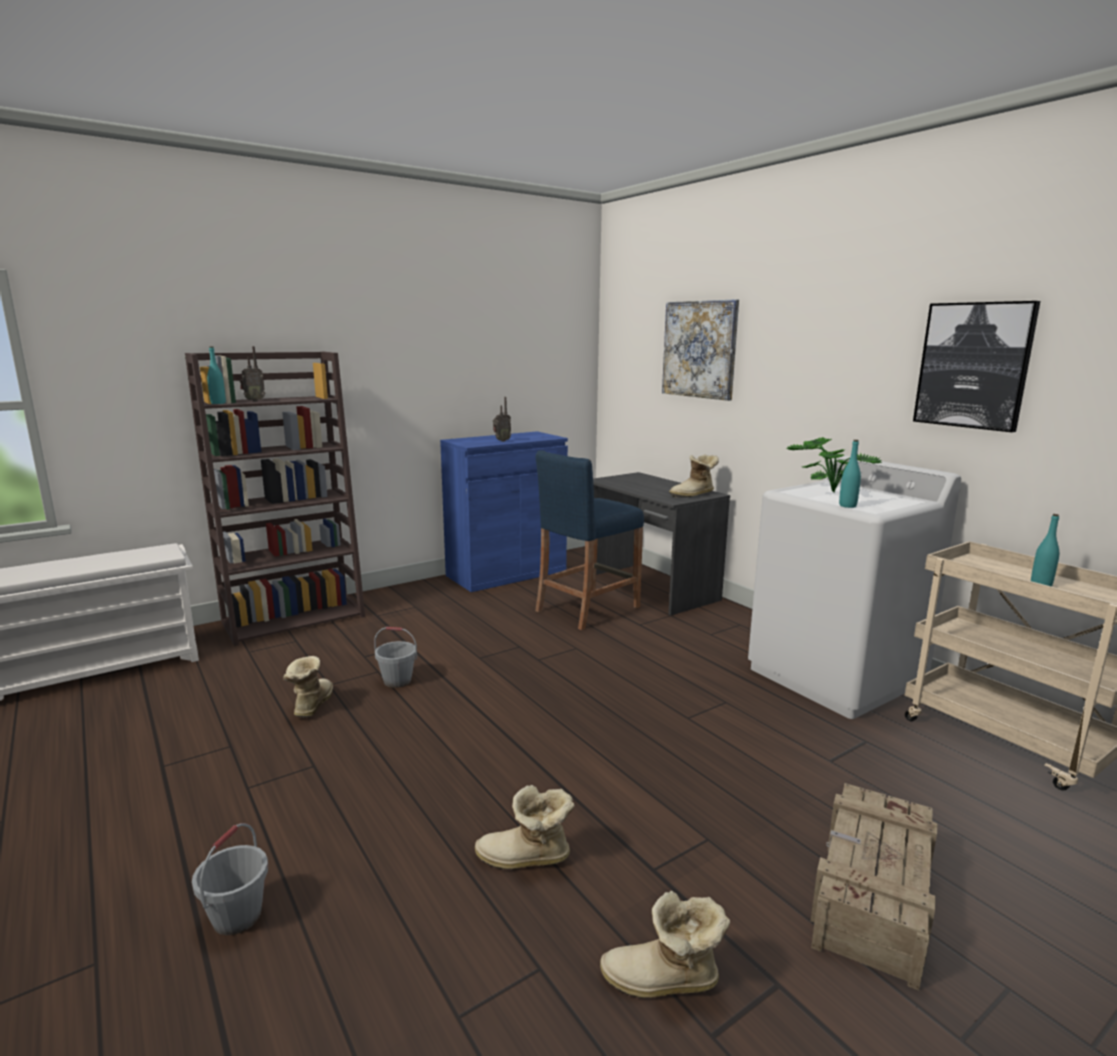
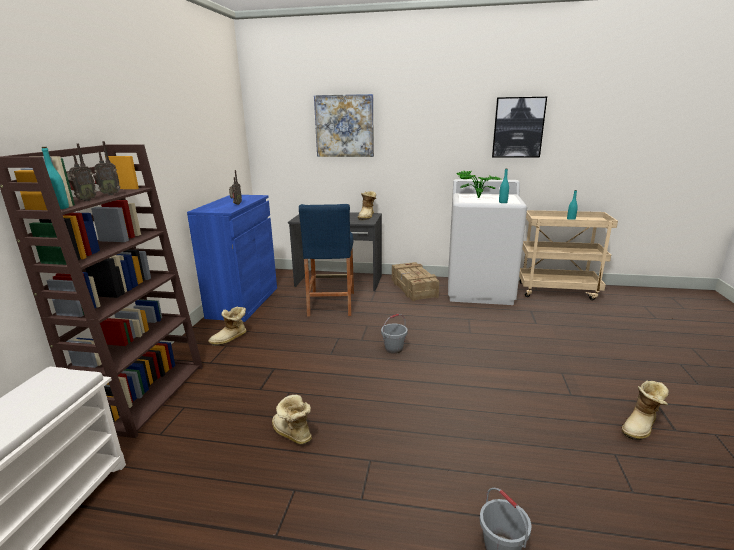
camera: 45 degrees left, 5 degrees up
(288, 399) = (110, 194): none -> radio
(397, 681) = (313, 390): grey bucket -> grey bucket (394, 349)
(525, 859) = (536, 424): boot -> boot (230, 339)
(871, 896) = (621, 360): crate -> crate (413, 288)

